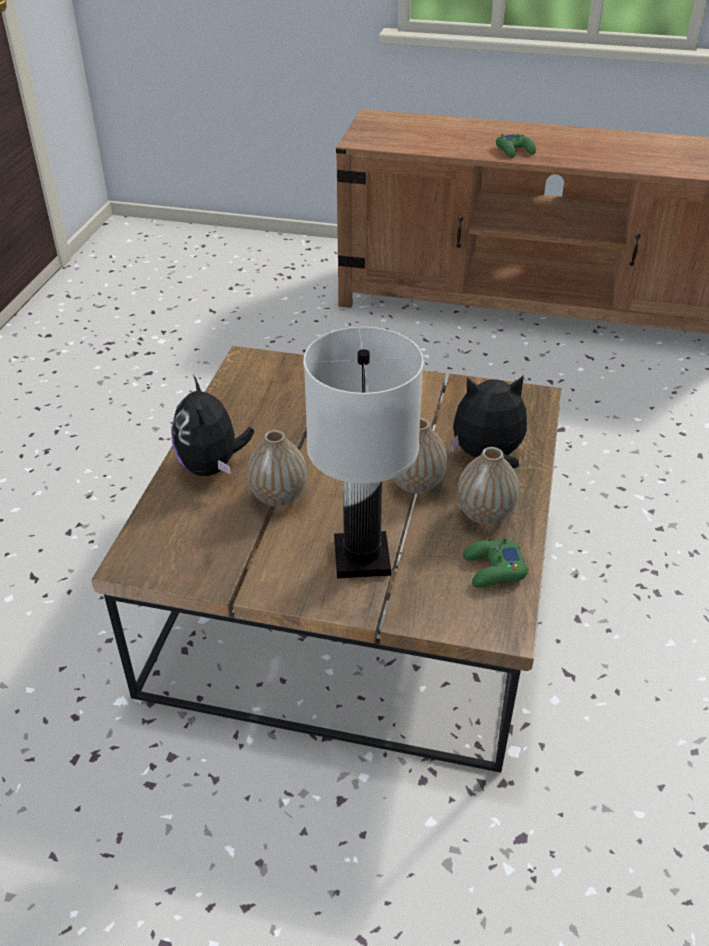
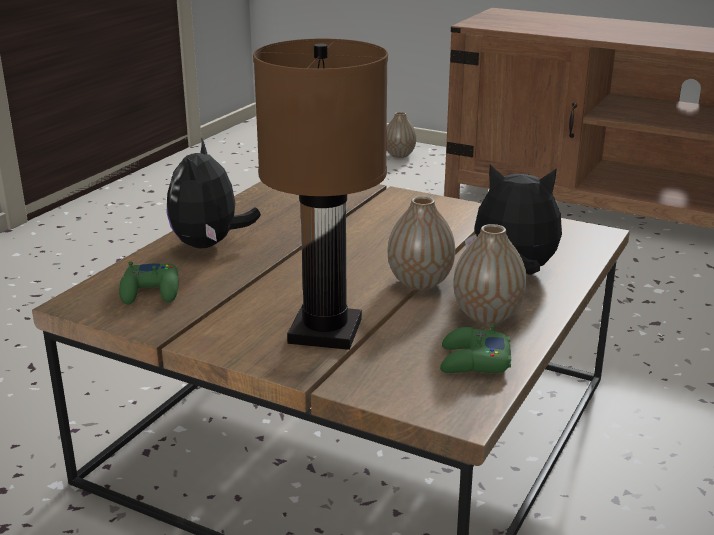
camera: 15 degrees right, 15 degrees down
(278, 496) = (263, 274): vase -> vase (399, 155)
(363, 558) = (326, 332): white table lamp -> brown table lamp
(515, 150) = (638, 37): green game controller -> green game controller (151, 291)

